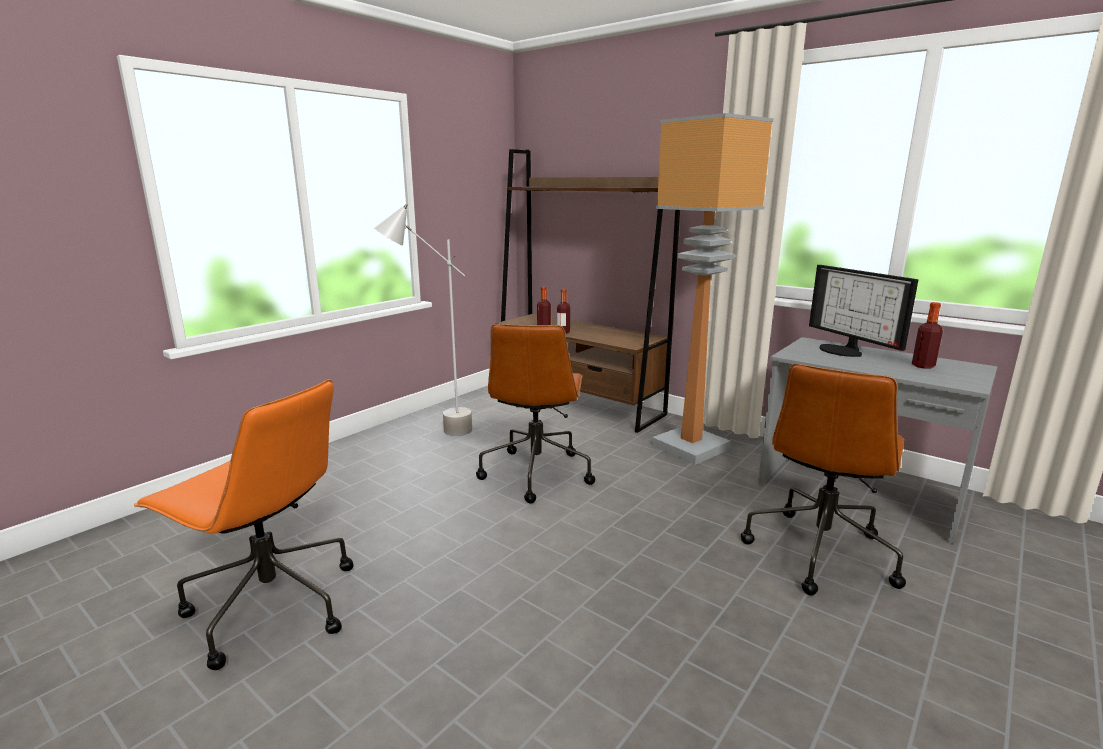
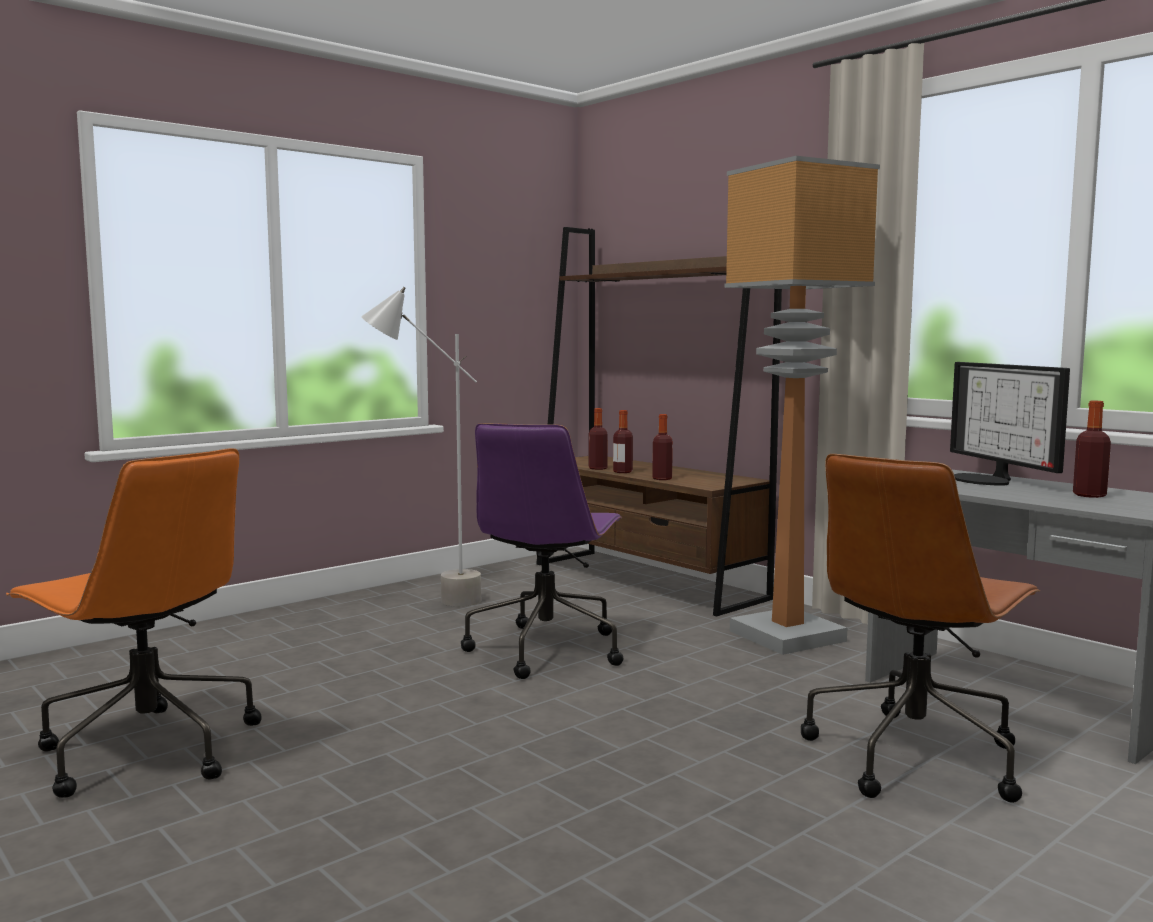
camera: 10 degrees right, 10 degrees down
(536, 473) = (546, 649): brown office chair -> purple office chair
(595, 338) = (662, 479): none -> bottle

